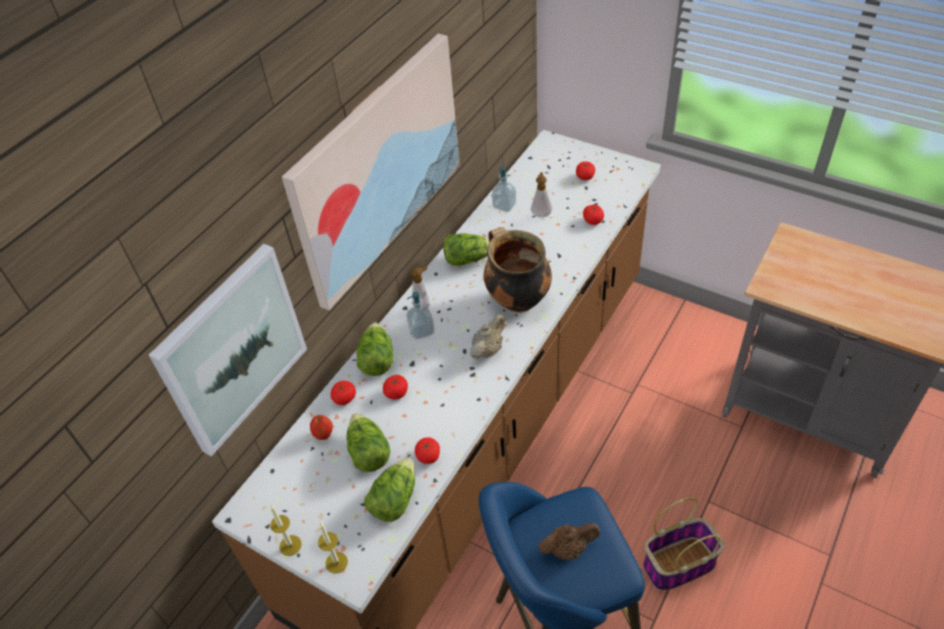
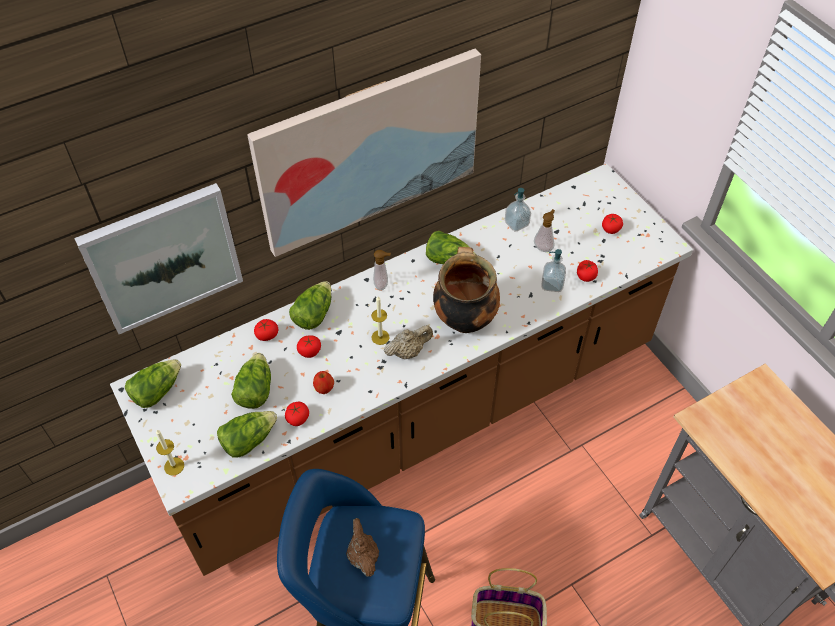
camera: 25 degrees right, 5 degrees up
(267, 502) = (156, 391): none -> lettuce
(290, 545) = (151, 434): candle -> candle (380, 337)
(323, 434) = (231, 357): apple -> apple (324, 388)
(421, 330) = (366, 307): soap dispenser -> soap dispenser (552, 284)
(568, 548) = (362, 556): brown teapot -> brown teapot turned 120 degrees counterclockwise

